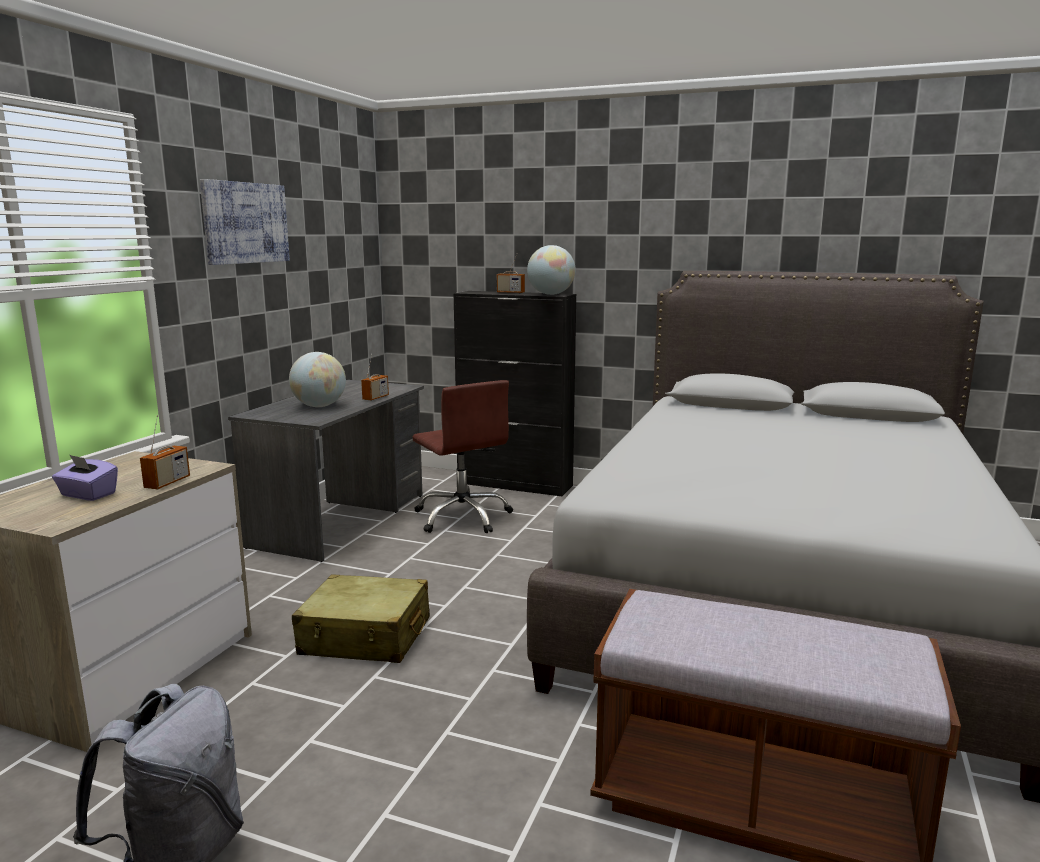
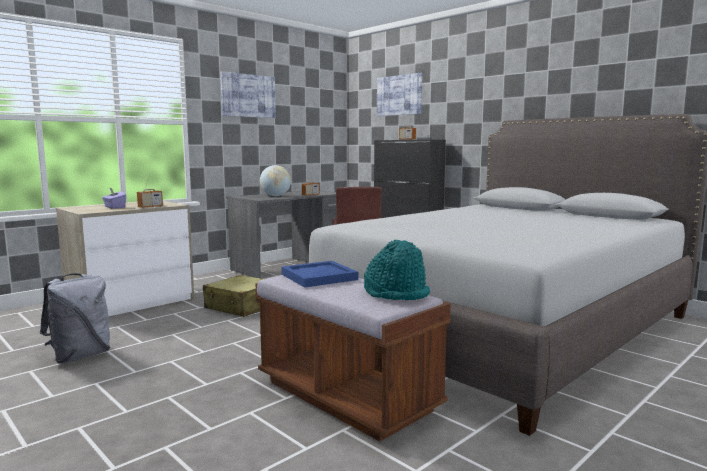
camera: 25 degrees right, 5 degrees down
(485, 218) = (399, 95): none -> picture
(551, 294) = (427, 139): globe -> none
(697, 621) = (318, 277): none -> blue tray
(871, 641) = (397, 293): none -> turquoise hat

